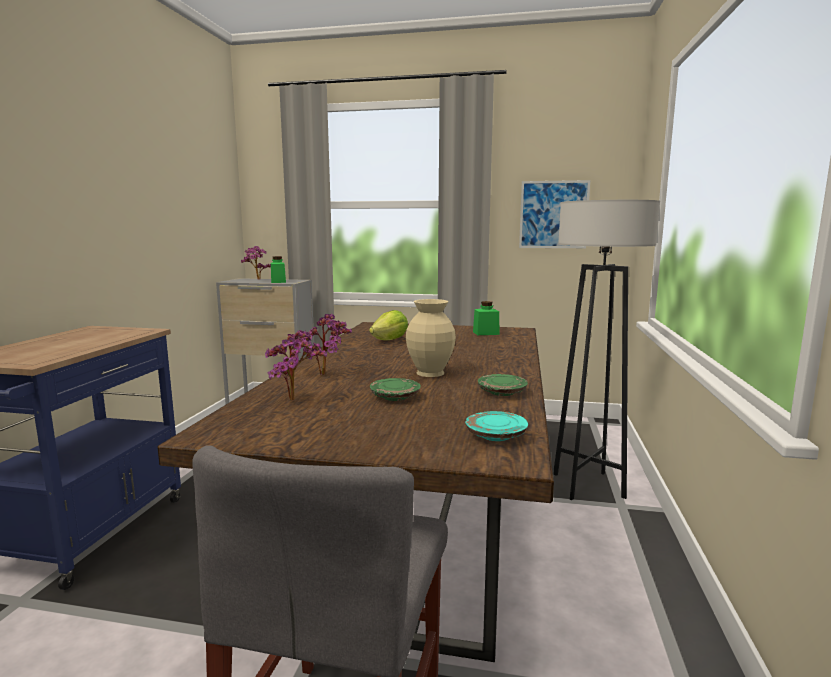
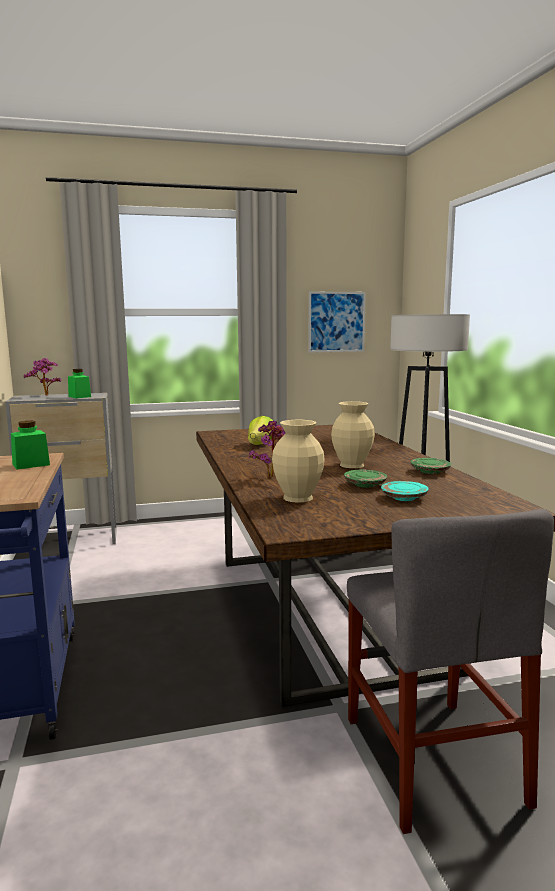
camera: 25 degrees left, 0 degrees up
(296, 401) = (297, 498): potted plant -> beige vase
(486, 333) = (326, 431): green jar -> green jar (31, 464)
(496, 436) = (482, 497): turquoise plate -> turquoise plate (404, 498)

